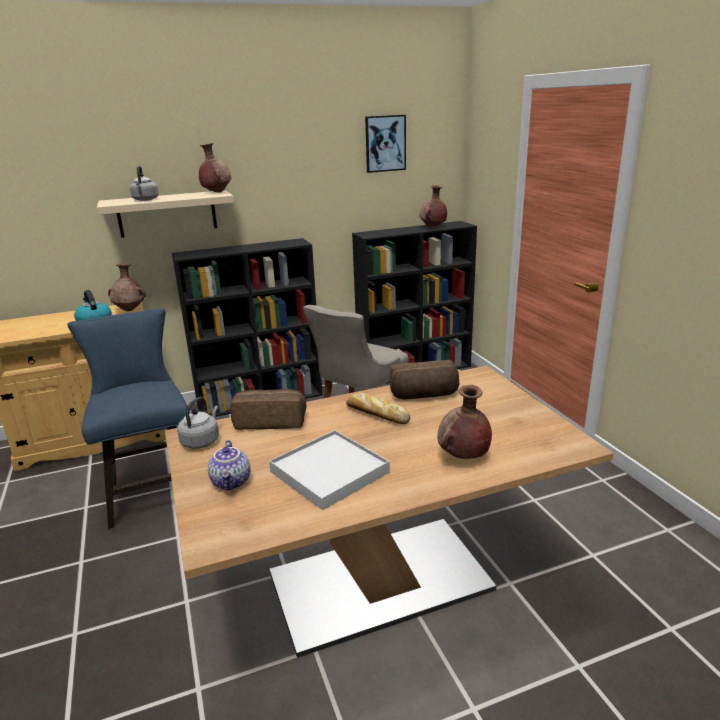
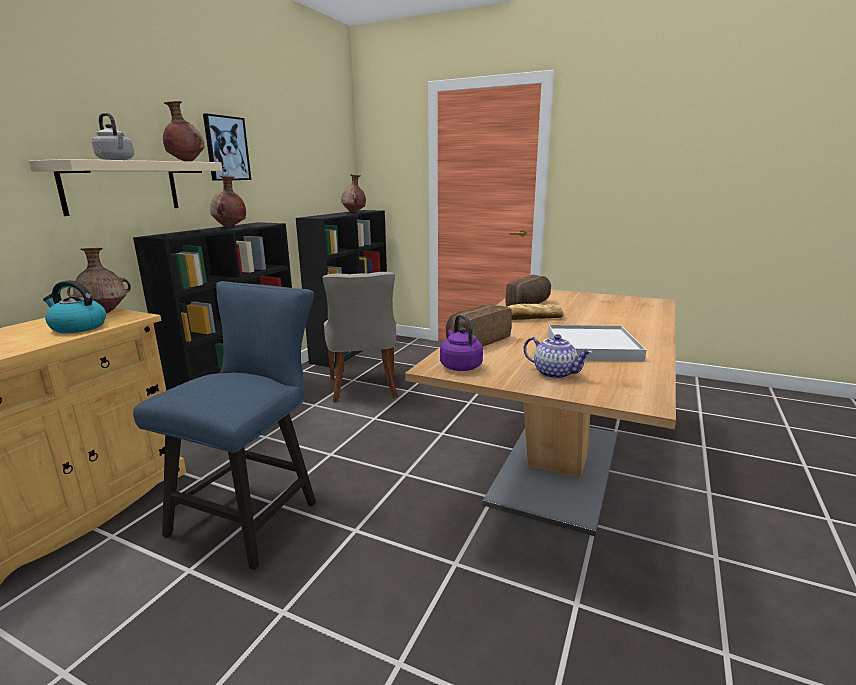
camera: 45 degrees left, 5 degrees down
(153, 489) = (252, 513): blue chair -> blue chair turned 90 degrees clockwise
(201, 441) = (460, 366): grey kettle -> purple kettle
(385, 143) = (308, 133): picture -> picture (226, 148)
(463, 457) = (630, 319): brown vase -> brown vase (230, 227)

